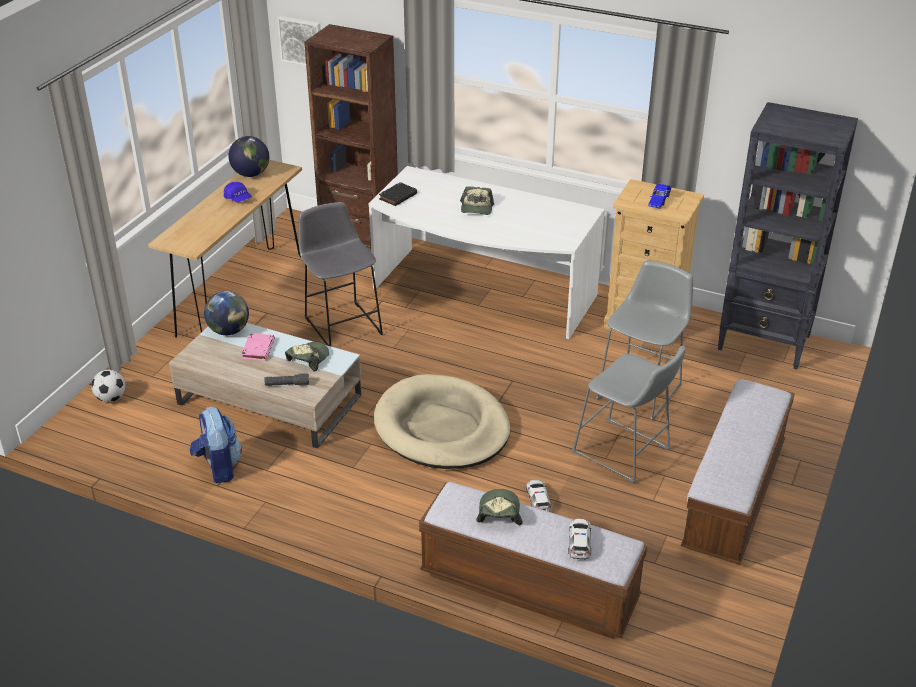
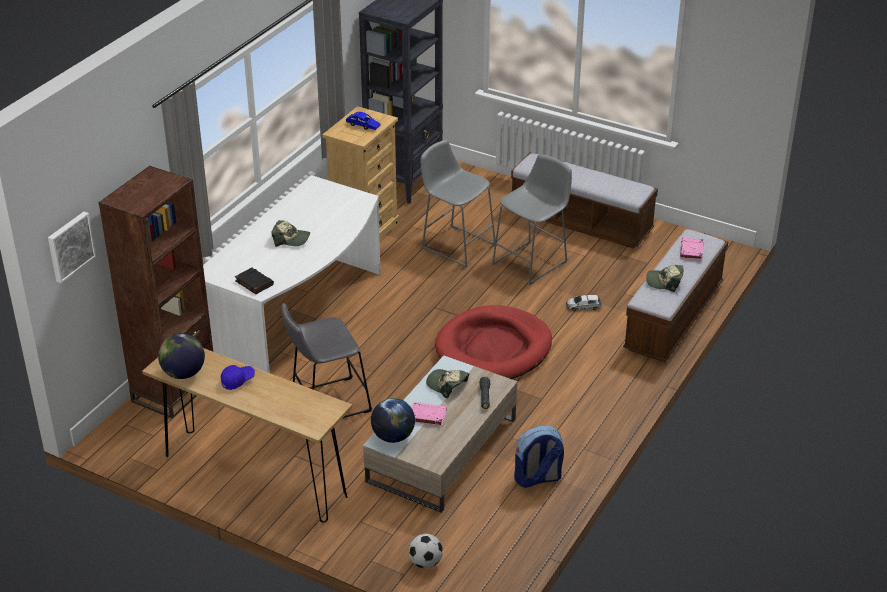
camera: 85 degrees left, 0 degrees up
(442, 427) = (494, 348): beige dog bed -> red dog bed
(579, 542) = (691, 251): toy car -> pink book

